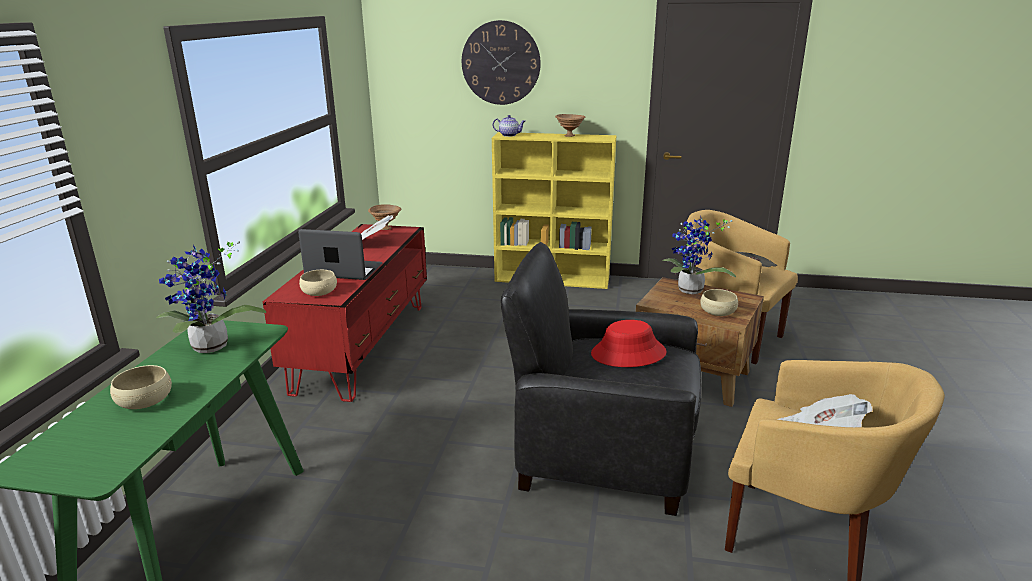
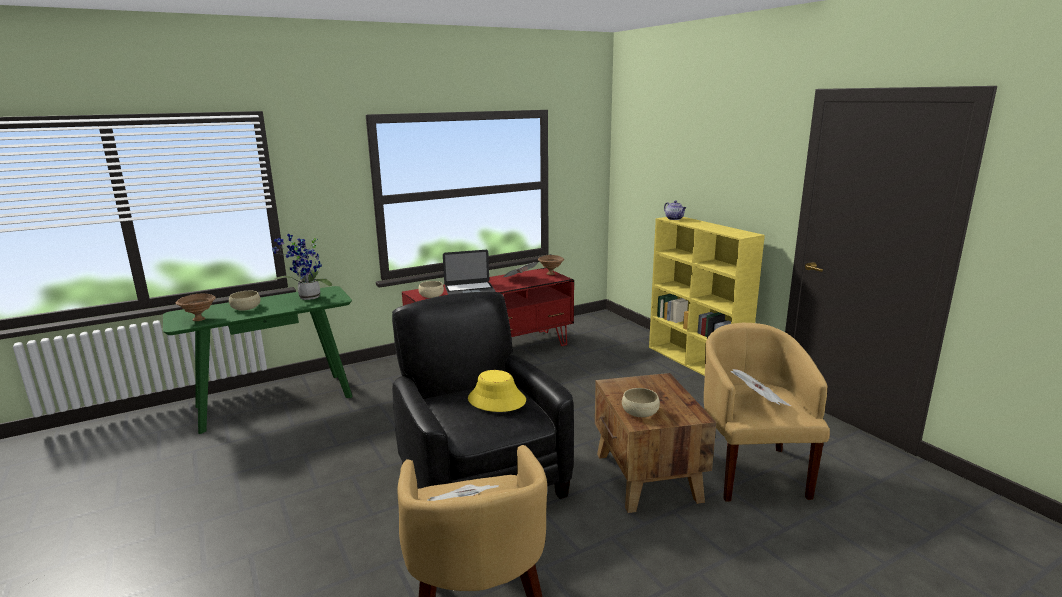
camera: 50 degrees right, 5 degrees down
(344, 270) = (469, 289): laptop -> laptop turned 105 degrees clockwise
(501, 63) = (687, 154): wall clock -> none
(569, 136) = (720, 227): brown bowl -> brown bowl (200, 319)
(628, 354) = (496, 400): red hat -> yellow hat
(690, 291) = (660, 390): potted plant -> none

